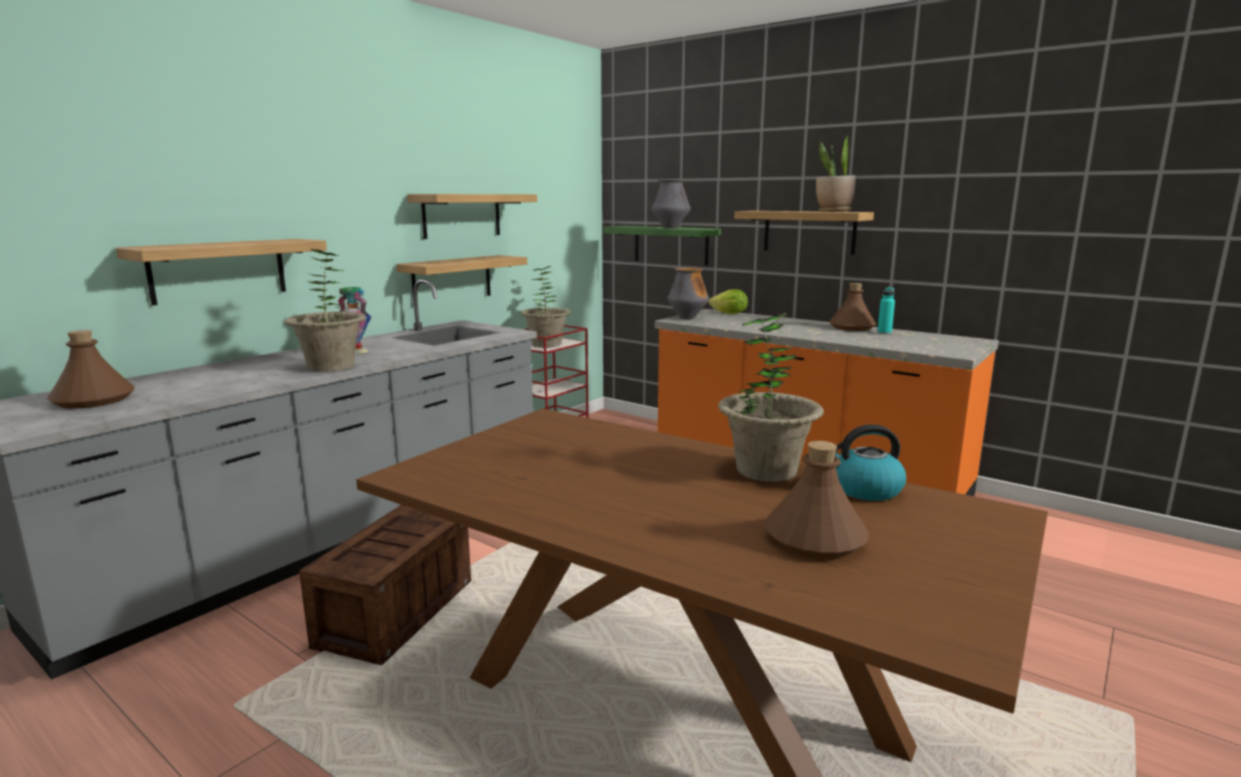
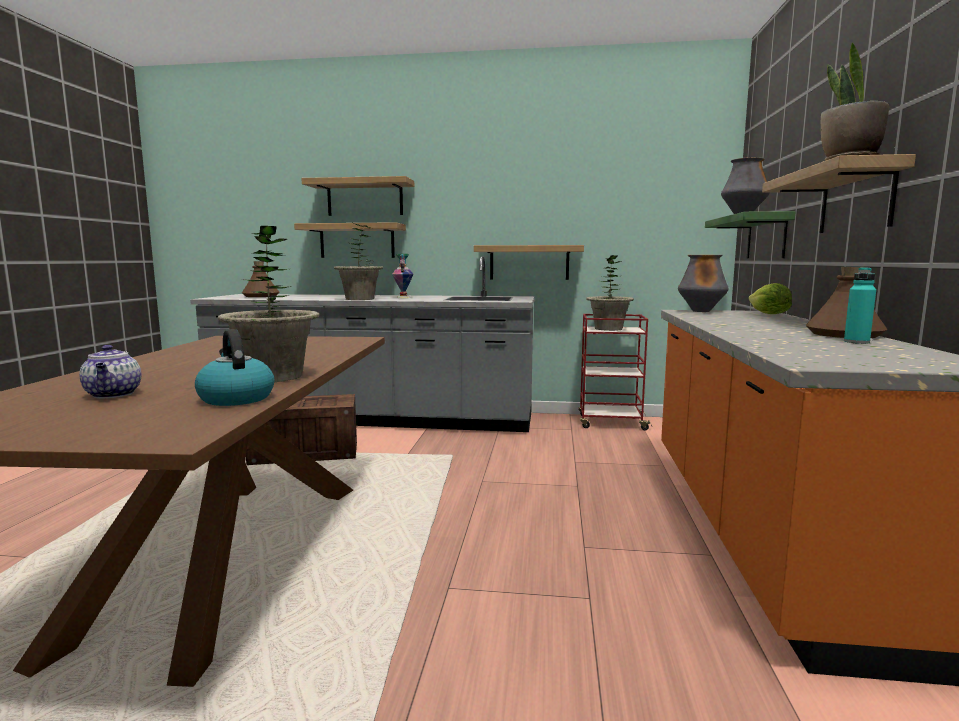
camera: 60 degrees right, 5 degrees down
(462, 215) = (544, 211): shelf -> shelf (365, 198)
(815, 538) = (113, 394): brown bottle -> teapot

